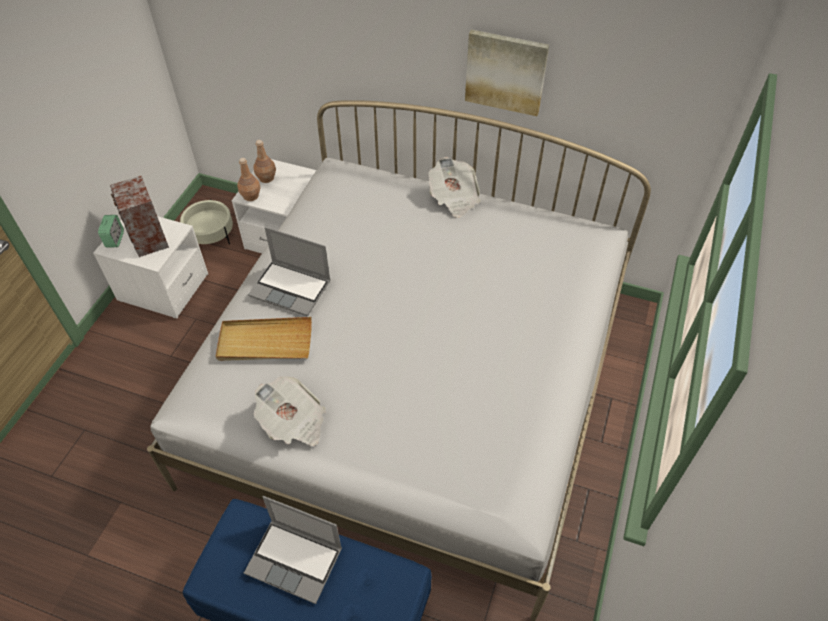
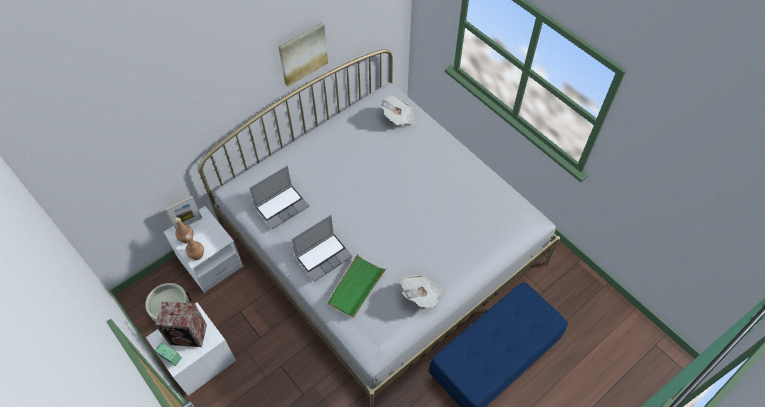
camera: 60 degrees left, 5 degrees up
(265, 342) = (356, 287): beige tray -> green tray
(285, 170) = (189, 224): none -> picture frame
(296, 560) = (488, 340): laptop -> laptop (282, 206)
(454, 198) = (312, 142): newspaper -> newspaper (398, 118)

